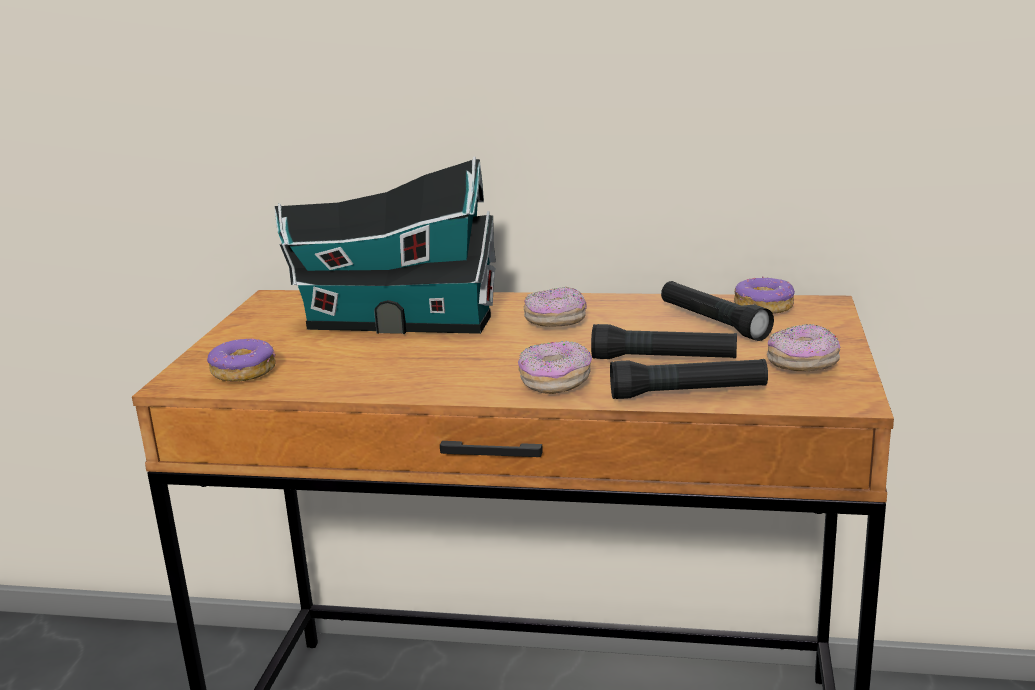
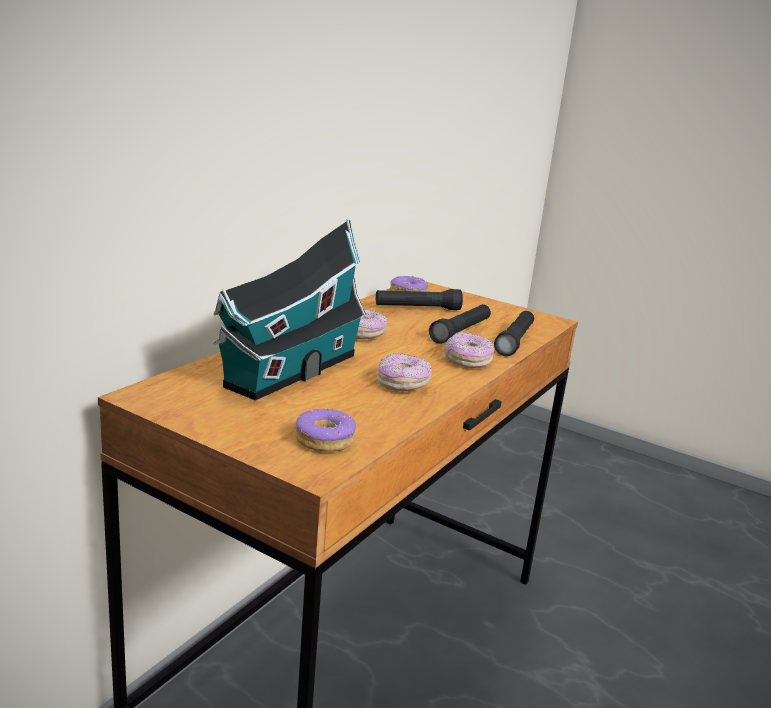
camera: 70 degrees left, 0 degrees up
(802, 365) = (501, 313): donut -> donut (402, 384)

